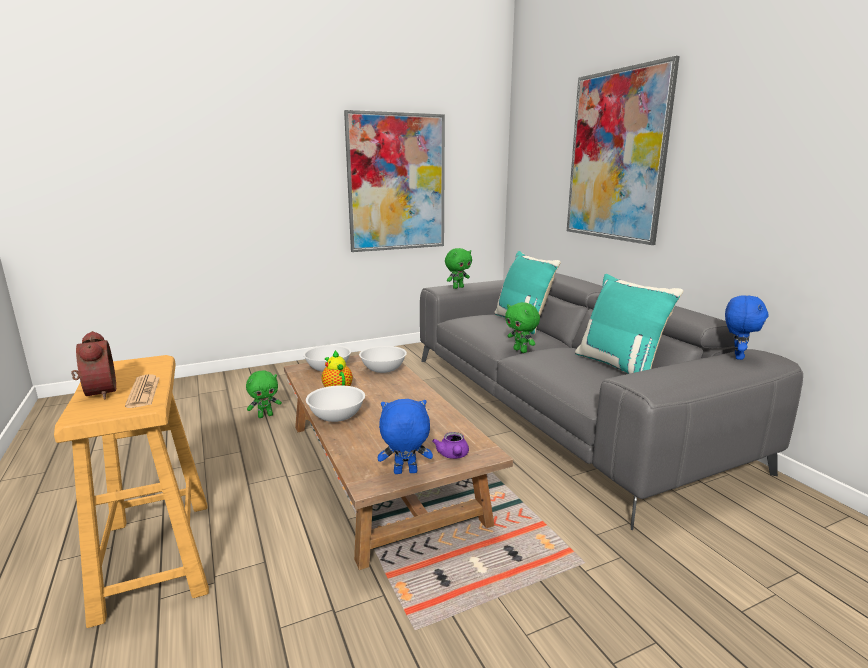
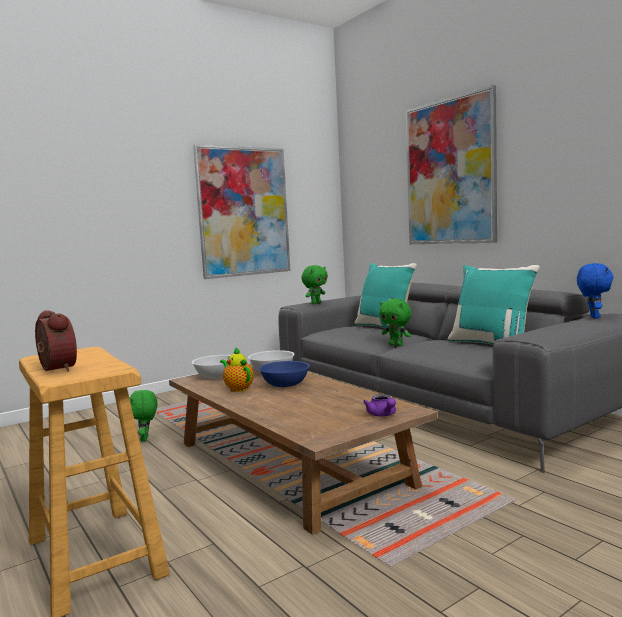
camera: 10 degrees left, 10 degrees down
(143, 392) = (102, 364): newspaper -> none
(265, 415) = (146, 439): green plush toy -> green plush toy turned 120 degrees clockwise
(337, 416) = (252, 404): white bowl -> none
(384, 391) = (285, 384): none -> blue bowl
(405, 473) = (347, 430): blue plush toy -> none

